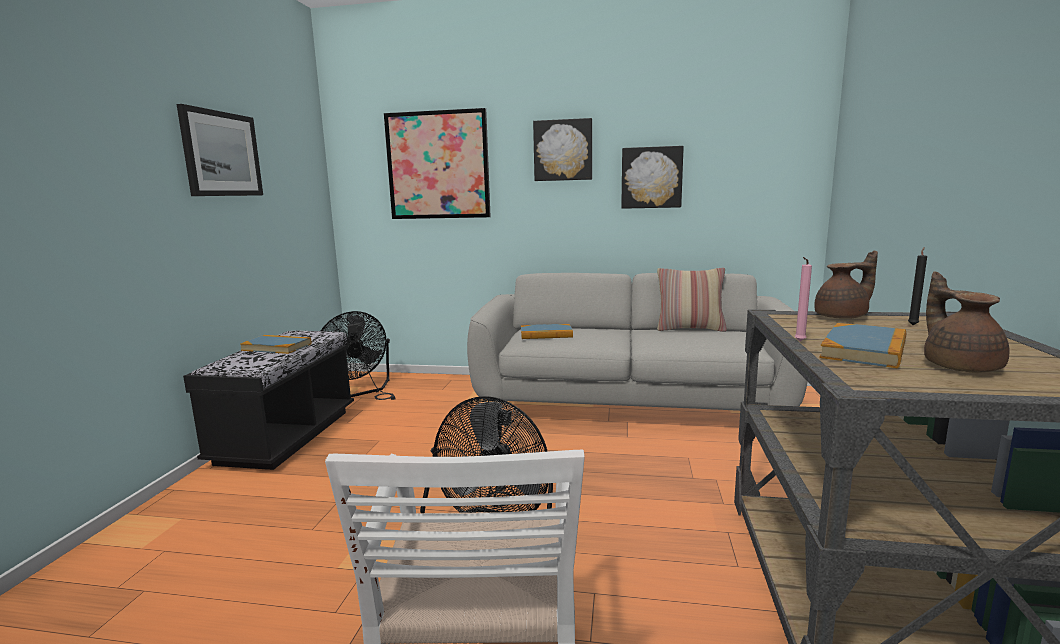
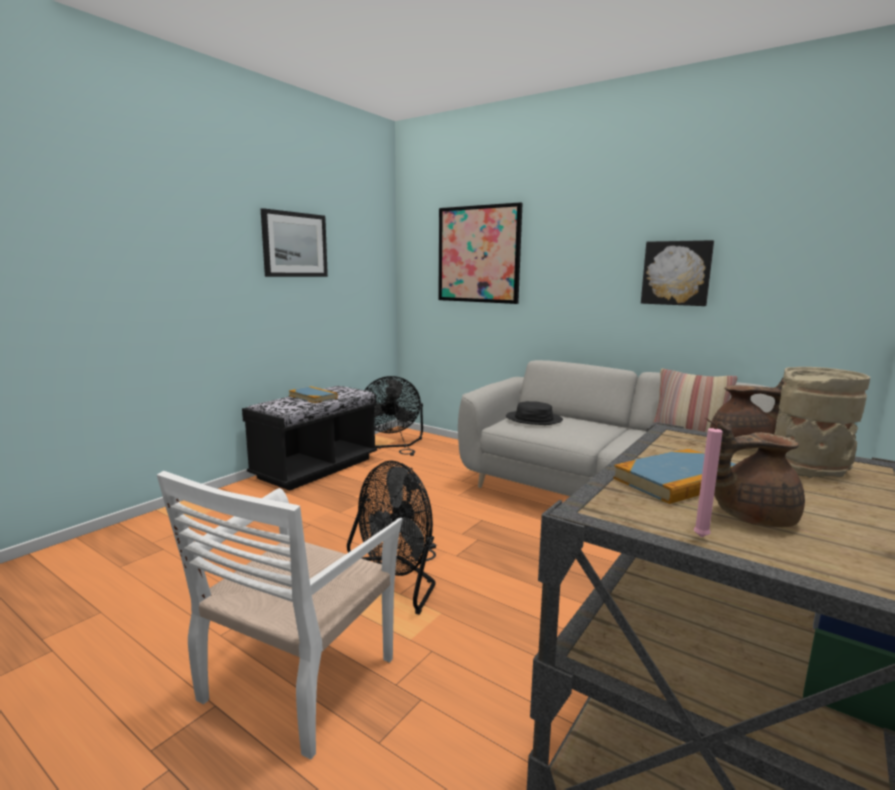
camera: 25 degrees right, 0 degrees up
(546, 334) = (533, 419): book -> black hat
(563, 150) = (589, 243): picture -> none
(799, 341) = (629, 460): pink candle -> pink candle (698, 537)
(913, 325) = (810, 468): black candle -> beige vase
(959, 366) = (751, 517): brown teapot -> brown teapot turned 120 degrees counterclockwise

